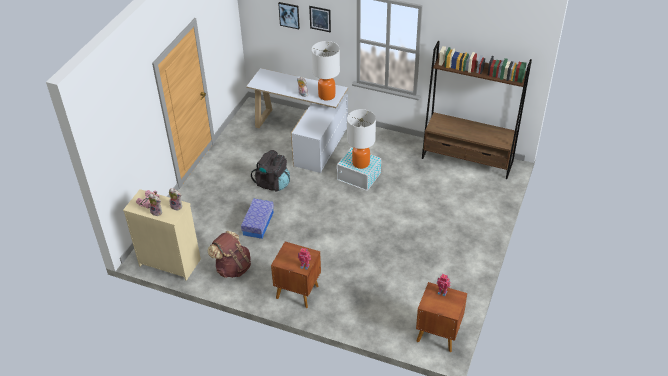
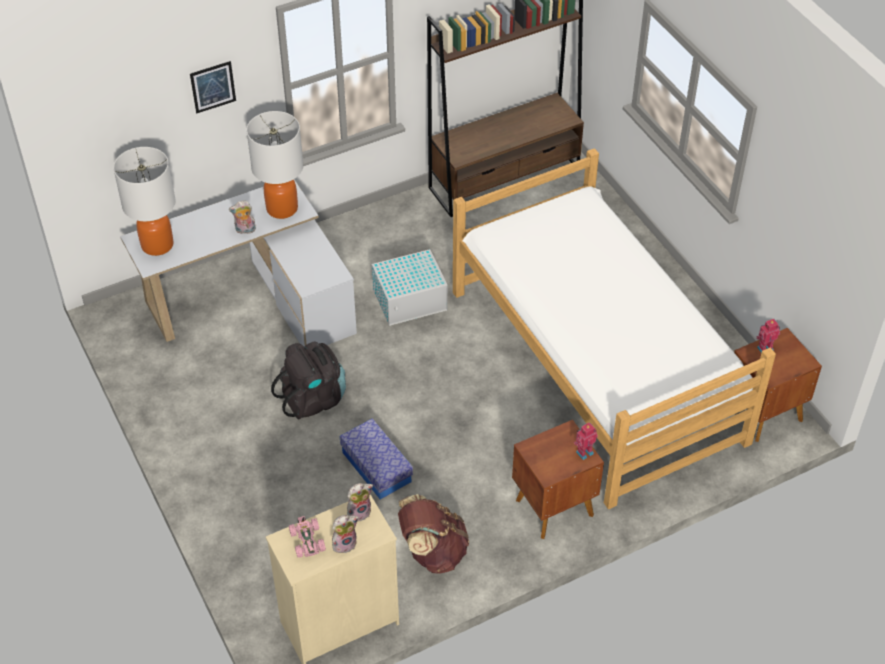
camera: 50 degrees left, 5 degrees up
(289, 15) = (152, 111): picture -> none
(361, 163) = (416, 275): table lamp -> table lamp (157, 244)
(393, 256) = (595, 366): none -> bed

